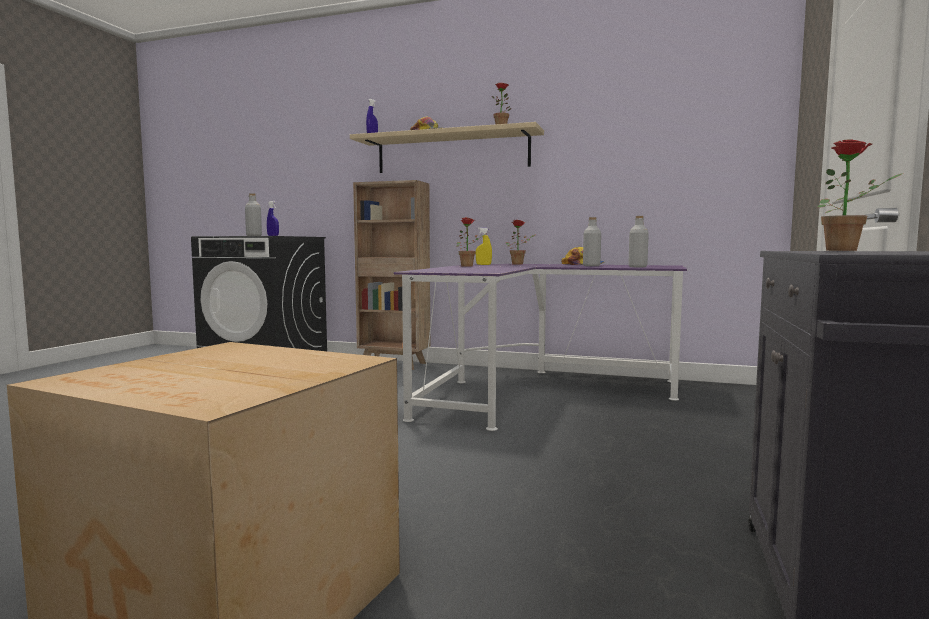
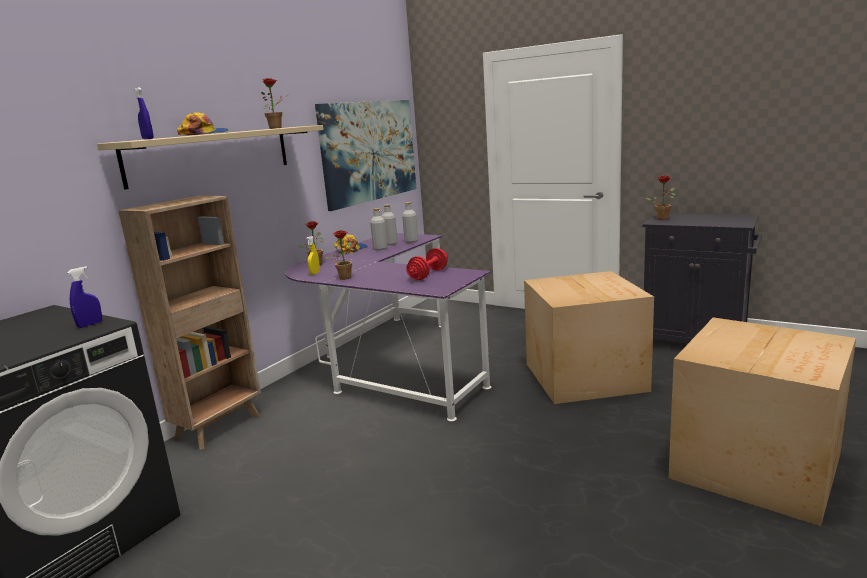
camera: 75 degrees left, 10 degrees up
(254, 236) = (49, 338): grey bottle -> grey bottle (390, 244)
(478, 269) = (428, 274): none -> red dumbbell
(556, 479) = (585, 376): none -> cardboard box
(671, 160) = (369, 151): none -> picture

